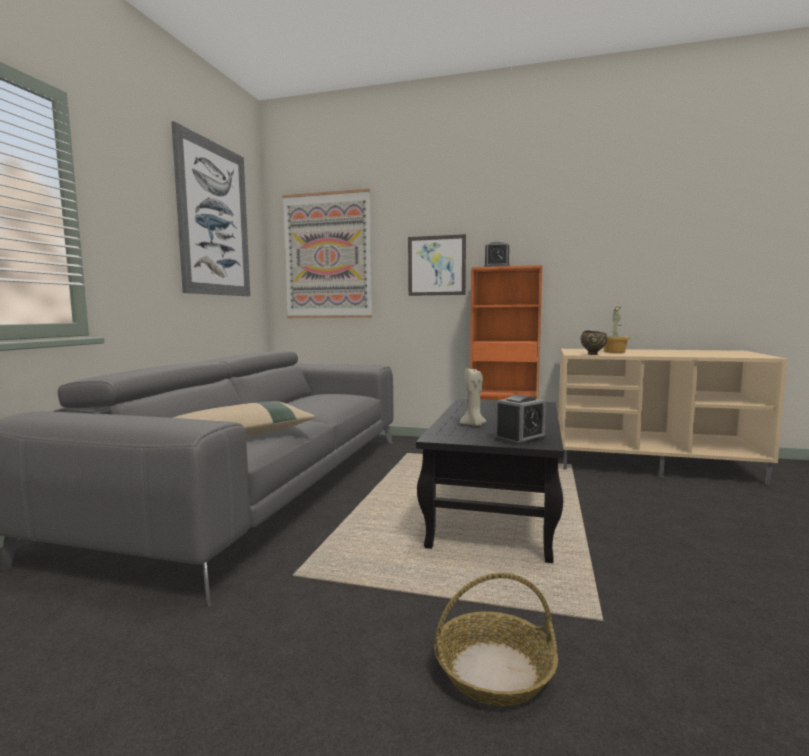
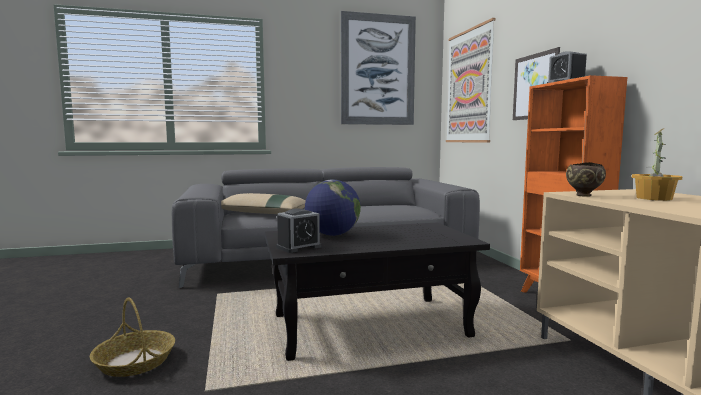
camera: 60 degrees right, 0 degrees up
(473, 425) = (332, 235): beige candle -> globe
(520, 439) = (299, 247): alarm clock -> alarm clock turned 60 degrees counterclockwise

